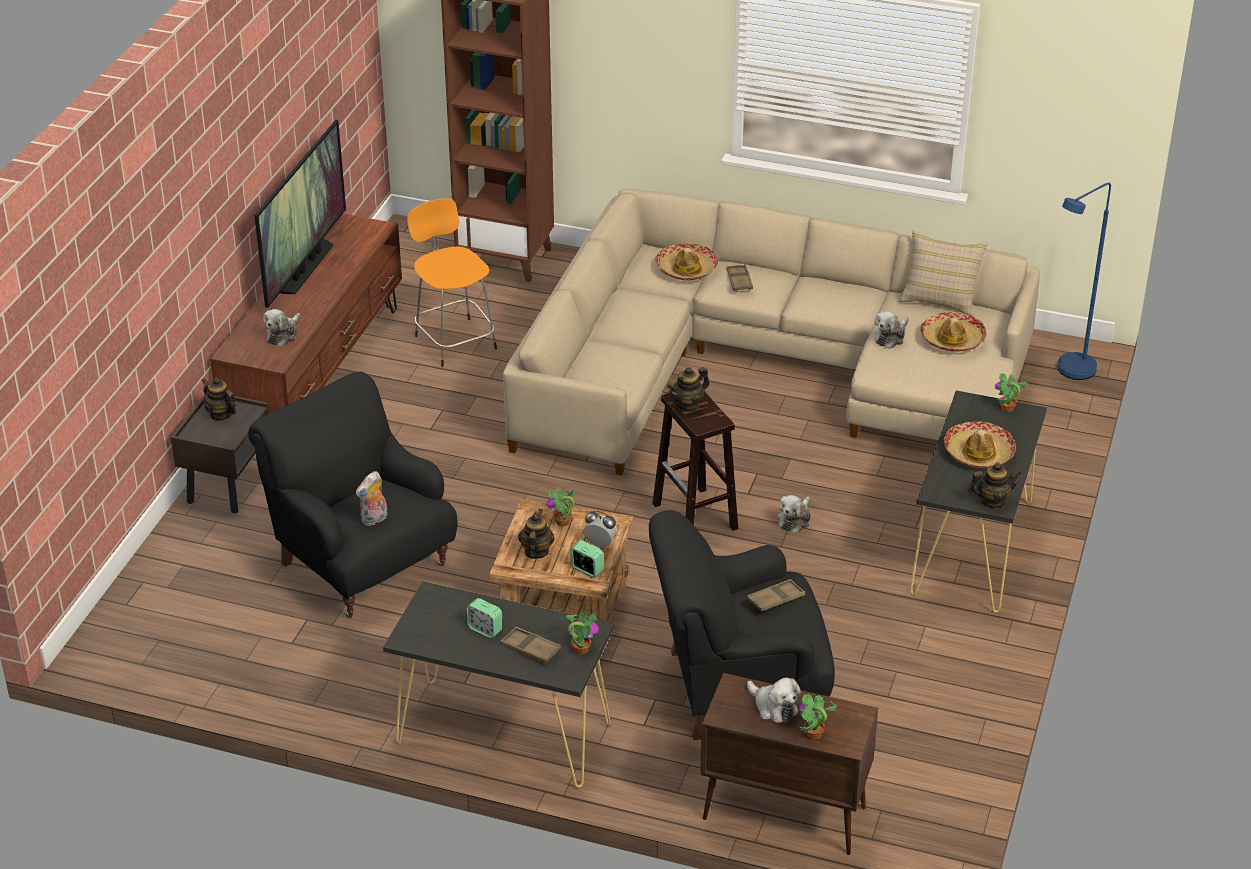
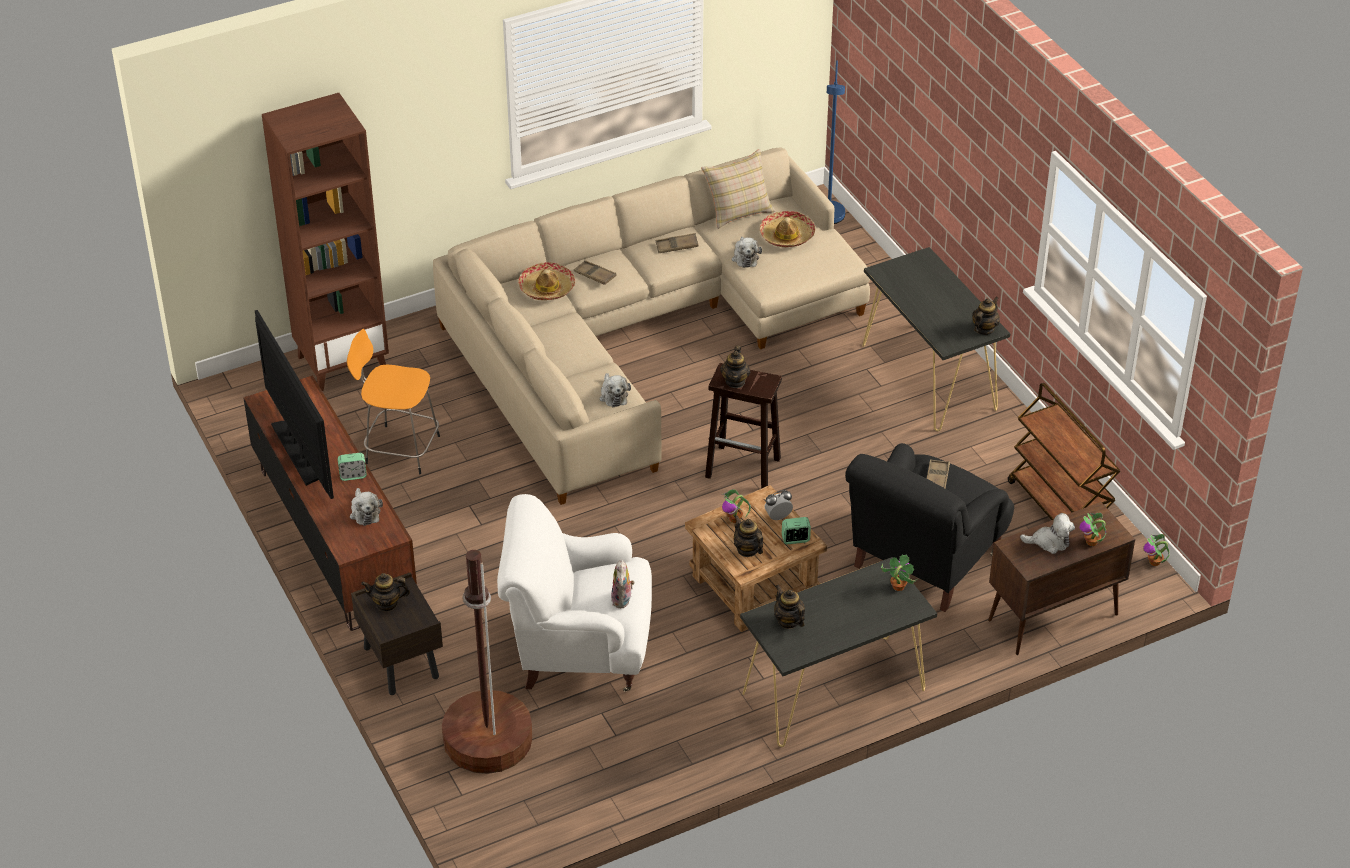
camera: 45 degrees left, 5 degrees up
(201, 579) = (487, 739): none -> brown floor lamp
(362, 563) = (579, 649): black armchair -> white armchair
(450, 612) = (788, 621): none -> teapot
(485, 629) = (825, 616): alarm clock -> alarm clock (353, 475)
(530, 648) = (869, 608): brown tray -> brown tray (677, 246)
(795, 519) = (805, 428): plush toy -> plush toy (613, 395)
(930, 731) = (1059, 509): none -> brown cart
(978, 453) = (934, 302): hat -> none
(1007, 408) = (909, 262): potted plant -> potted plant (1155, 562)

